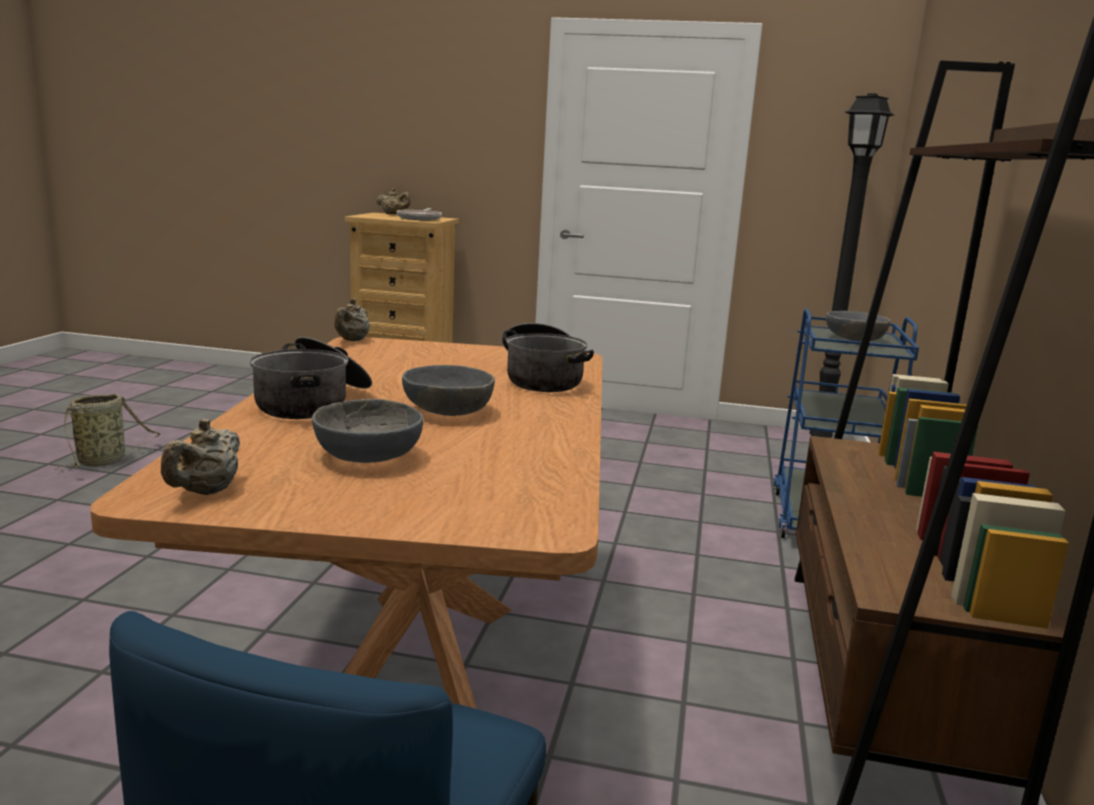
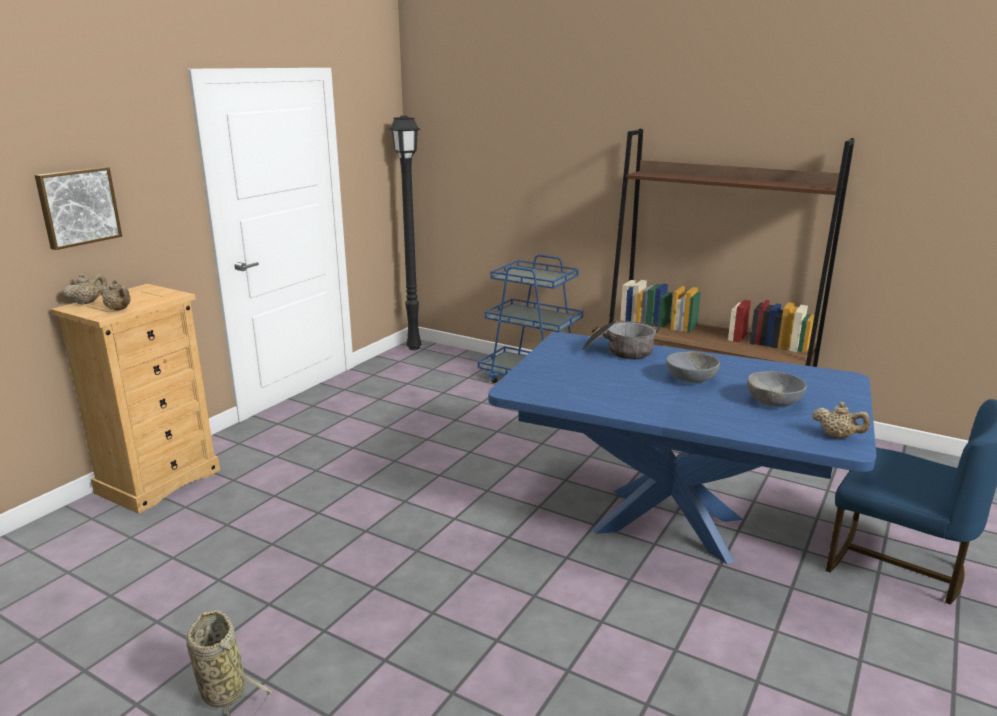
camera: 70 degrees left, 5 degrees up
(313, 402) = (678, 409): cooking pot -> none
(352, 340) = (507, 392): beige teapot -> beige teapot (119, 309)
(413, 133) = (78, 207): none -> picture
(420, 218) = (146, 296): frying pan -> none
(422, 658) = (669, 525): brown dining table -> blue dining table
(855, 339) = (532, 275): grey bowl -> none

